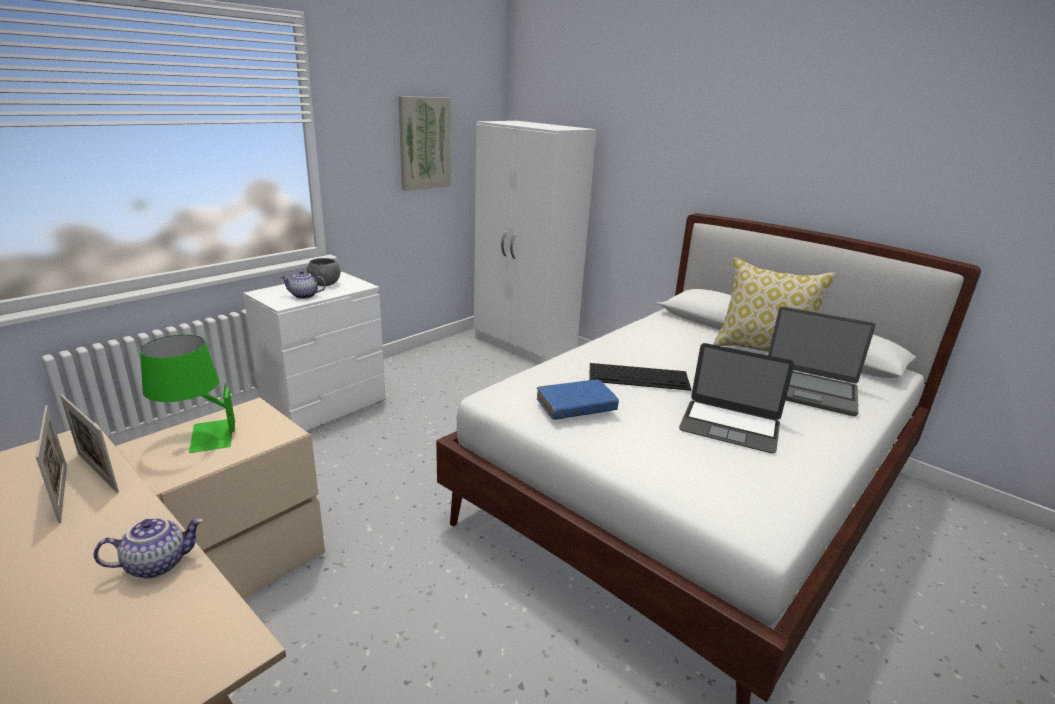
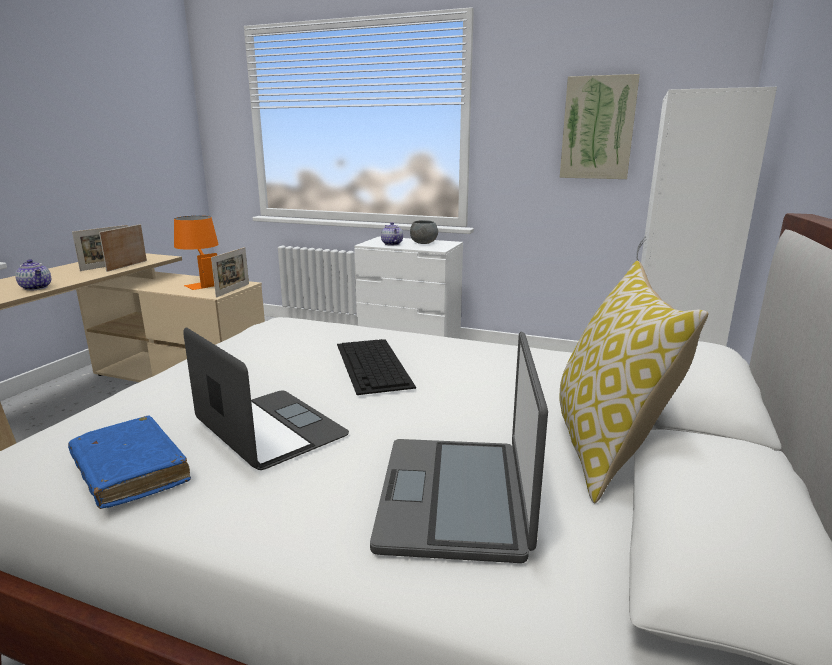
camera: 70 degrees right, 5 degrees down
(197, 437) = (202, 283): green table lamp -> orange table lamp
(278, 418) = (233, 290): none -> picture frame
(576, 407) = (269, 346): blue book -> blue book (130, 472)
(730, 426) = (270, 428): laptop -> laptop turned 135 degrees clockwise

